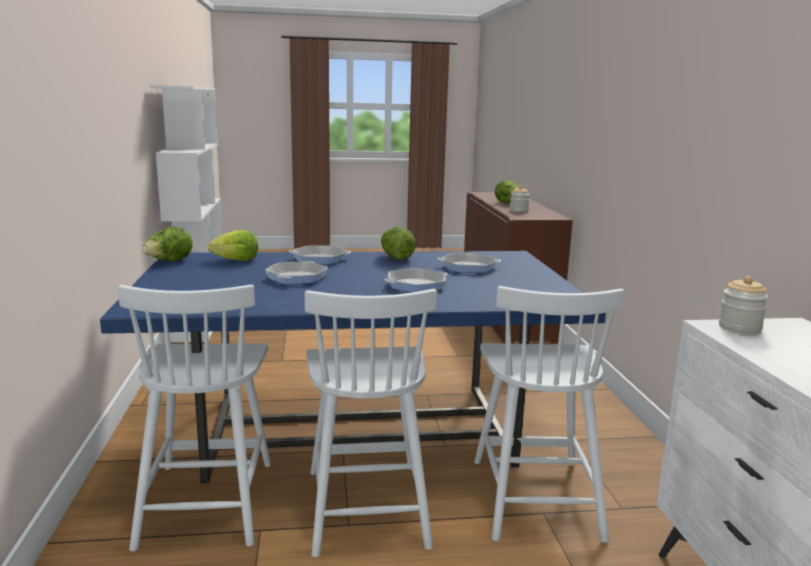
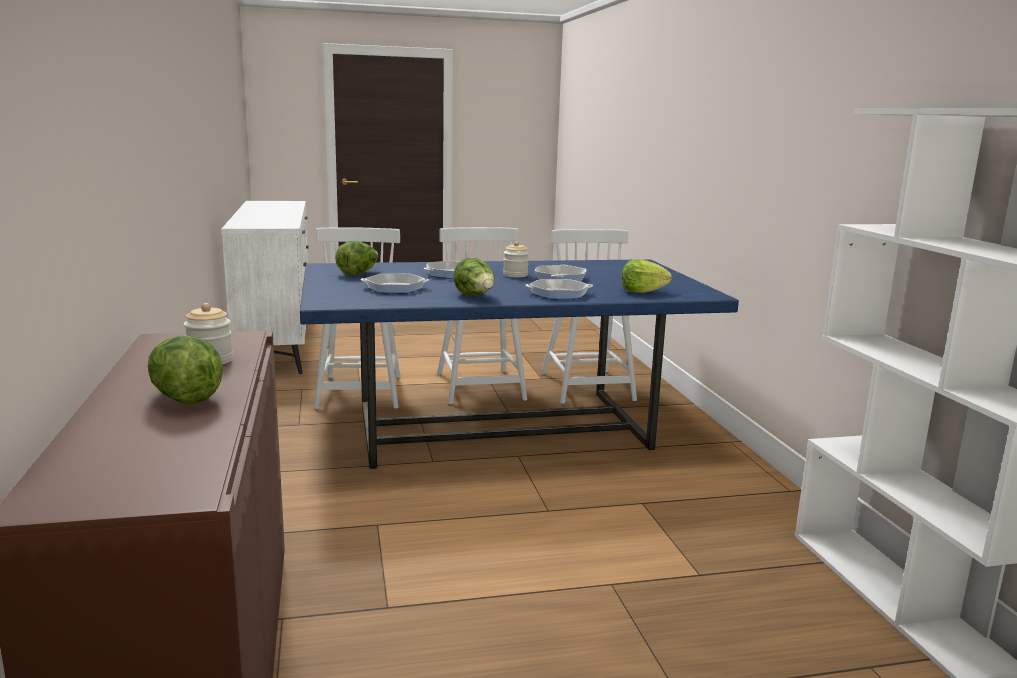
camera: 175 degrees right, 0 degrees up
(169, 262) = (703, 289): lettuce -> lettuce (358, 273)
(739, 328) = (275, 226): jar -> jar (515, 275)

